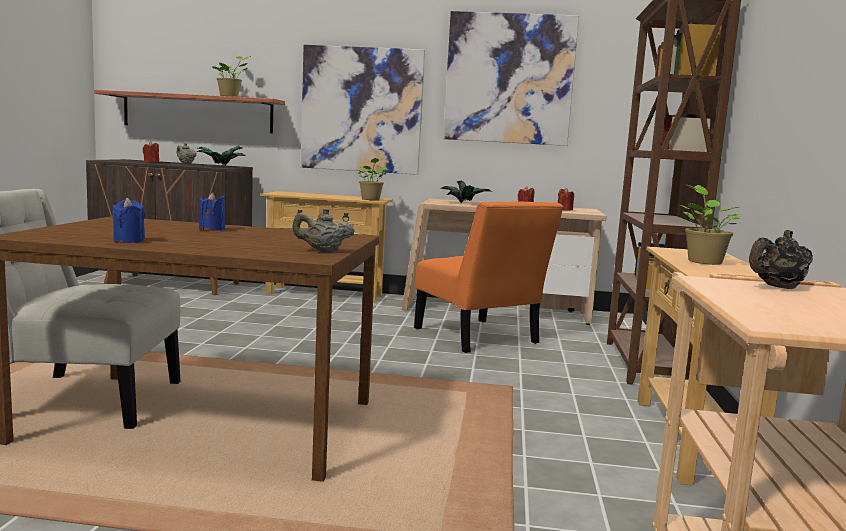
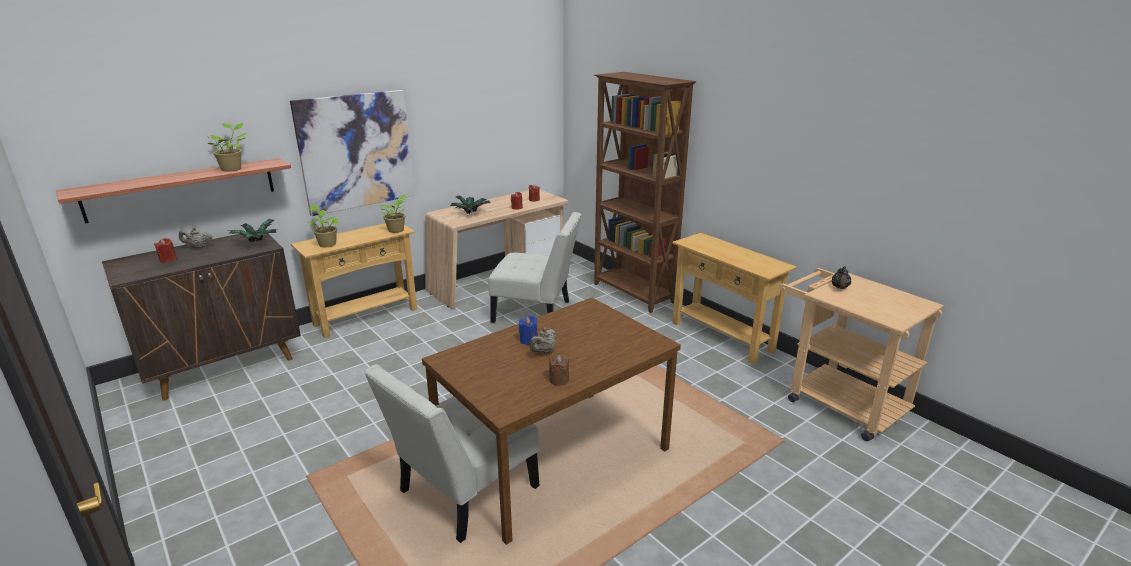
camera: 45 degrees left, 15 degrees up
(129, 241) = (559, 380): blue candle -> brown candle
(323, 251) = (638, 333): beige teapot -> beige teapot (544, 352)
(479, 338) = (536, 312): orange chair -> white chair
(509, 79) = (468, 104): picture -> none
(703, 261) = (723, 251): potted plant -> potted plant (326, 244)

